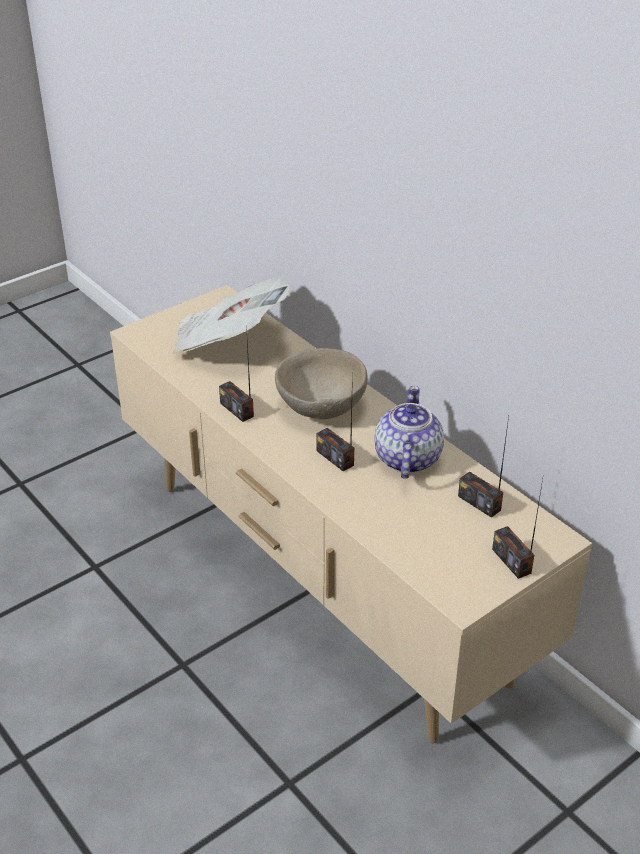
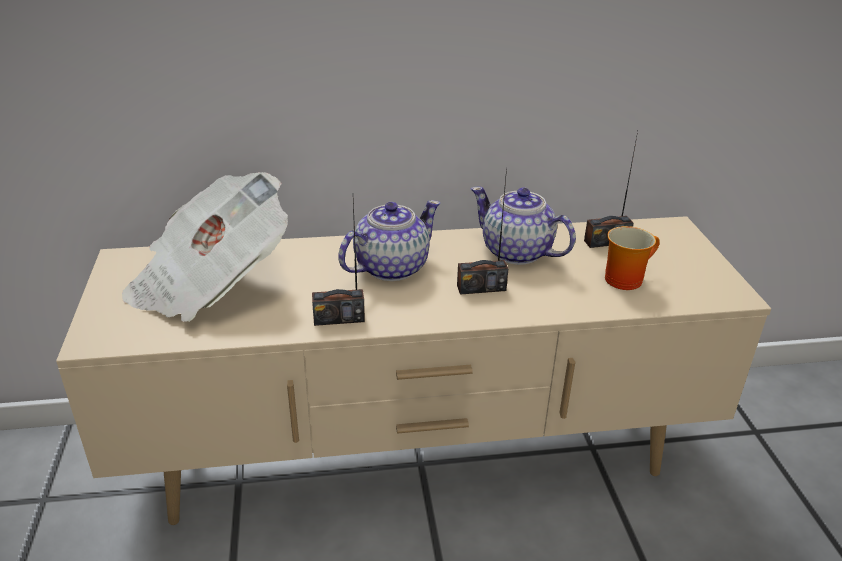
camera: 60 degrees left, 5 degrees down
(320, 406) = (390, 268): beige bowl -> teapot
(426, 528) = (624, 277): none -> mug
(511, 561) = (692, 254): radio -> none

